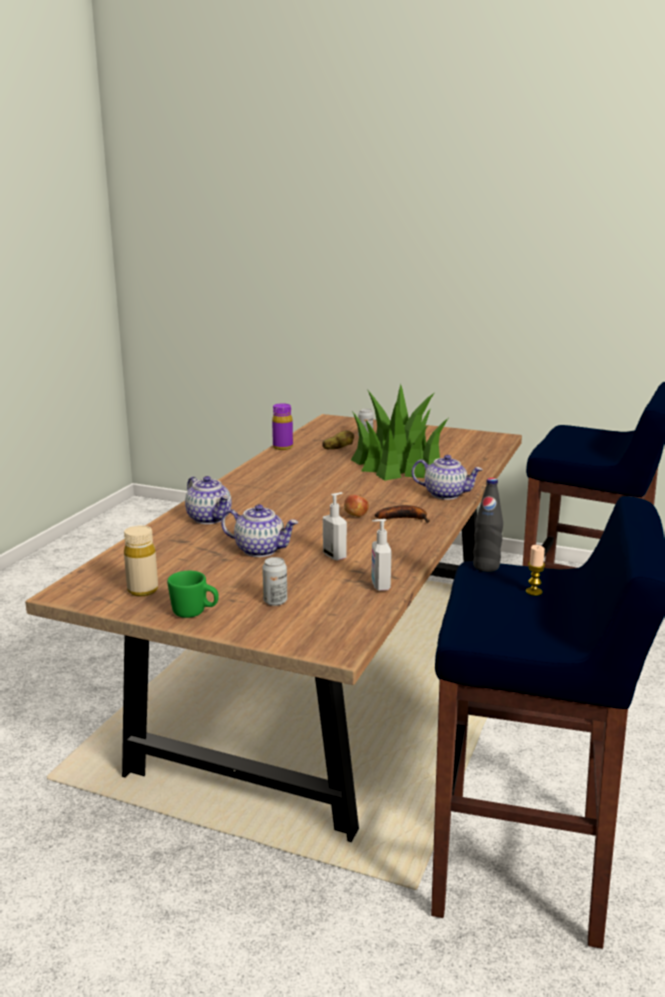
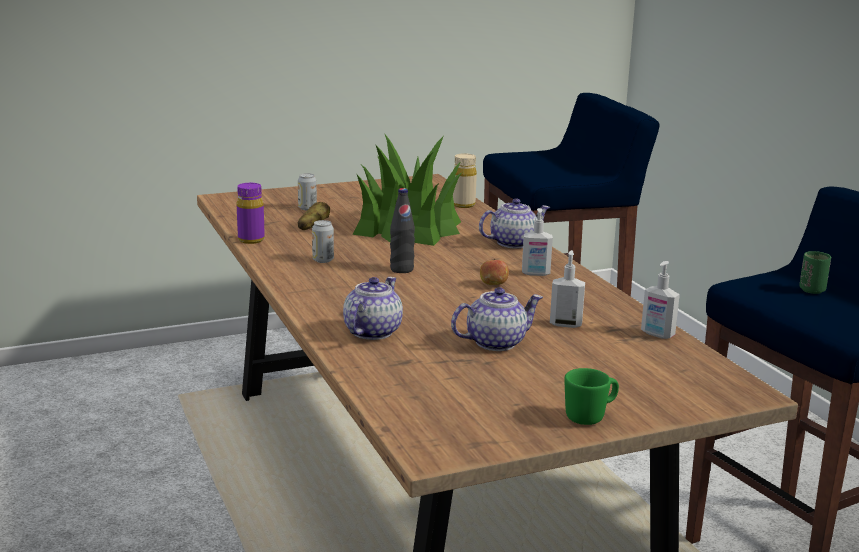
camera: 45 degrees left, 0 degrees up
(143, 590) = (495, 419): beige bottle -> beige bottle (463, 205)
(210, 518) = (372, 331): teapot -> teapot turned 75 degrees counterclockwise
(275, 601) = (621, 379): can -> can (323, 260)
(405, 518) = (535, 274): banana -> soap dispenser
(486, 567) = (743, 283): black bottle -> black bottle (402, 269)
(534, 592) = (812, 290): candle -> green cup

